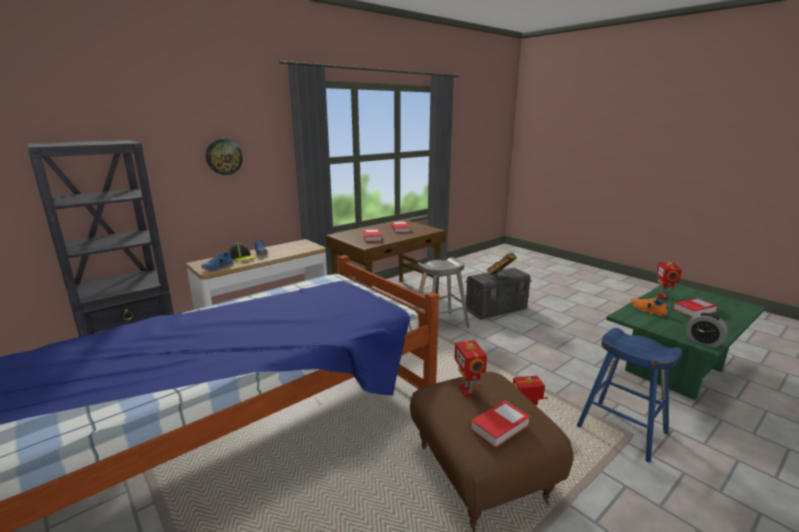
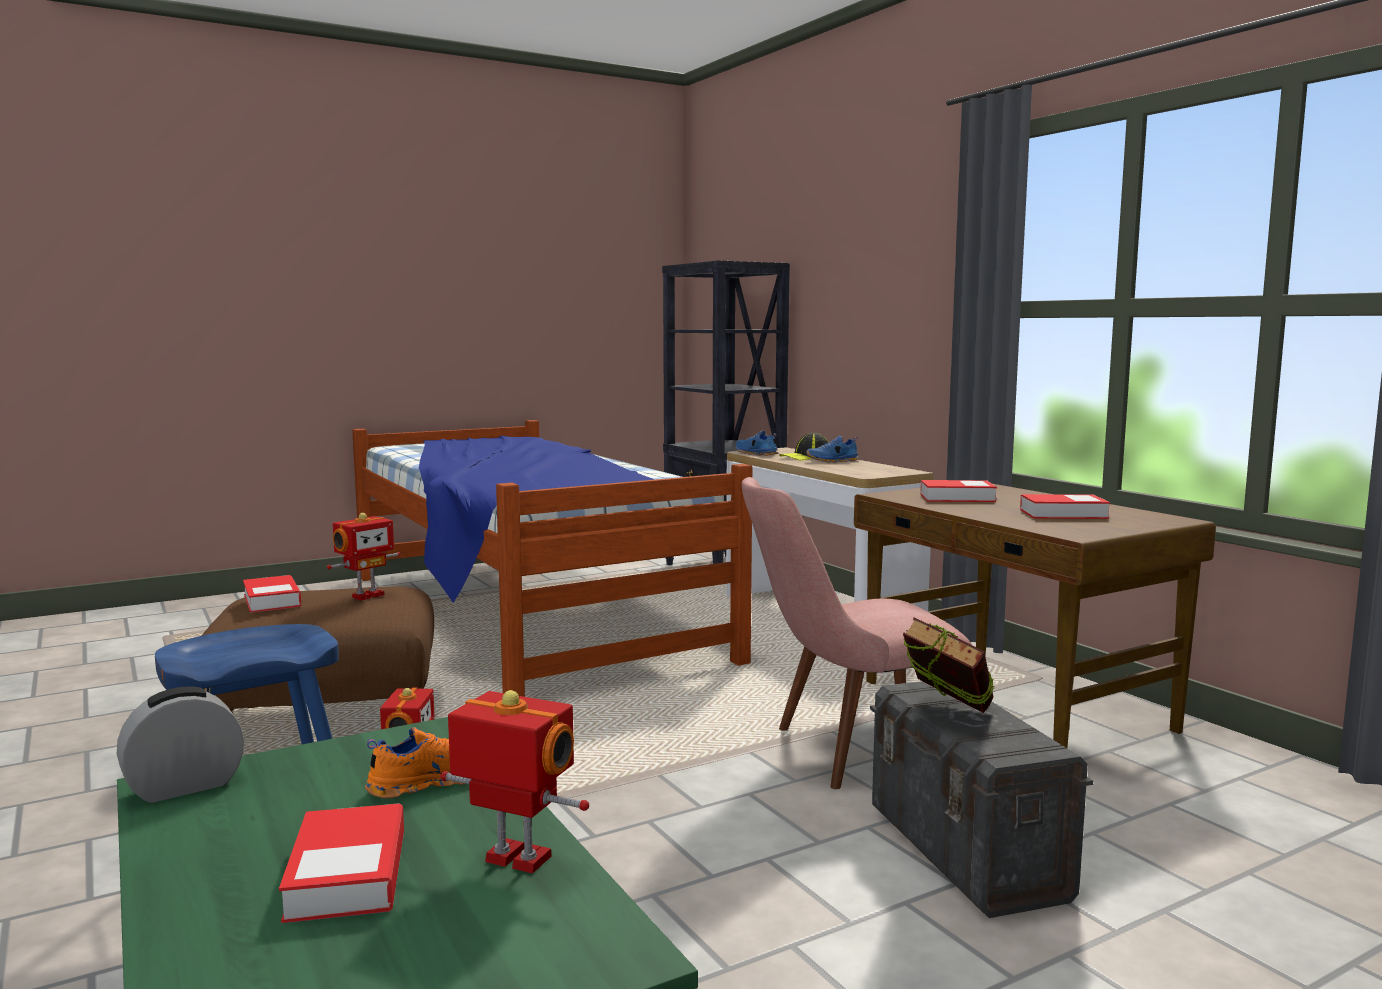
camera: 100 degrees right, 10 degrees down
(224, 157) = (878, 291): wall clock -> none
(440, 324) = (848, 752): grey stool -> pink chair
(467, 390) = (367, 596): toy robot -> toy robot turned 135 degrees clockwise

